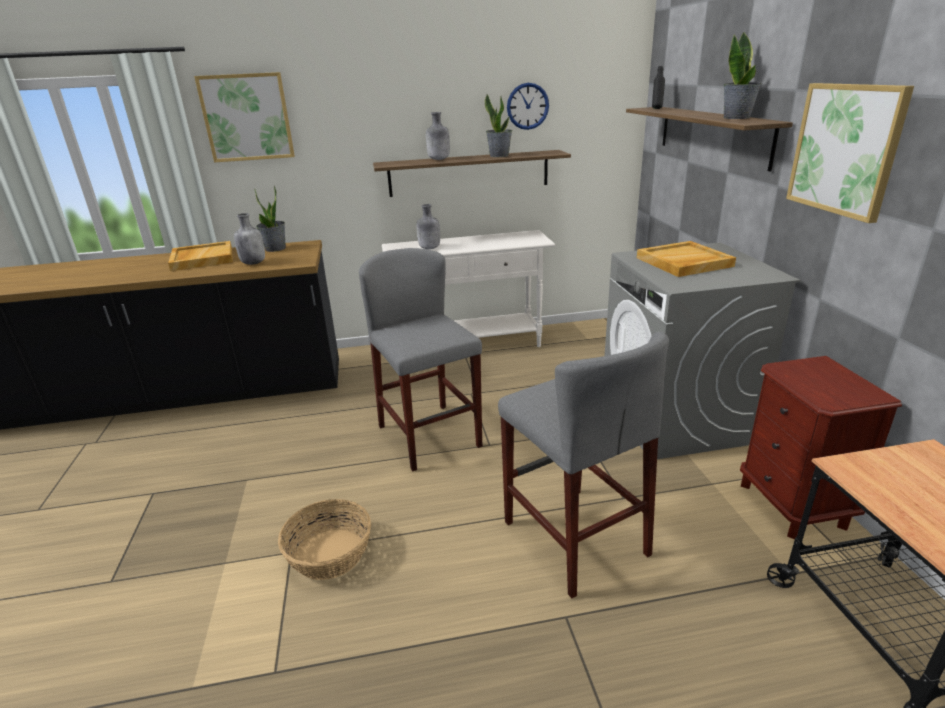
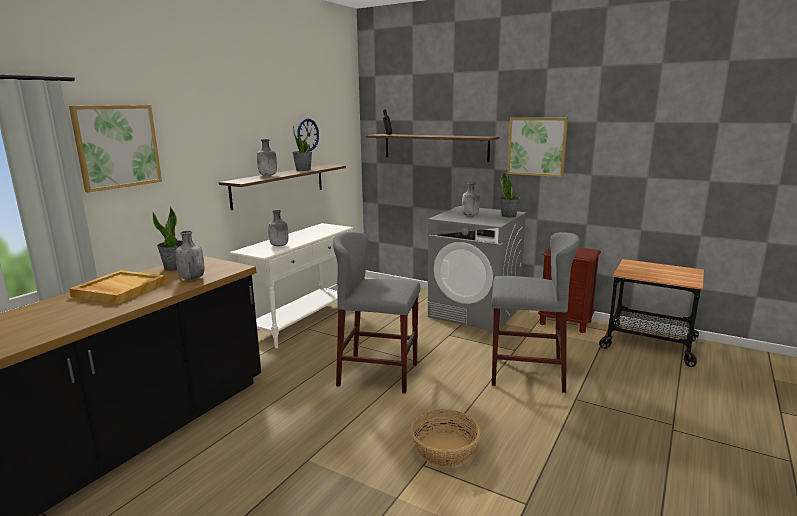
camera: 50 degrees left, 10 degrees down
(683, 262) = (470, 215): beige tray -> grey bottle
(737, 117) = (464, 136): potted plant -> potted plant (509, 215)

